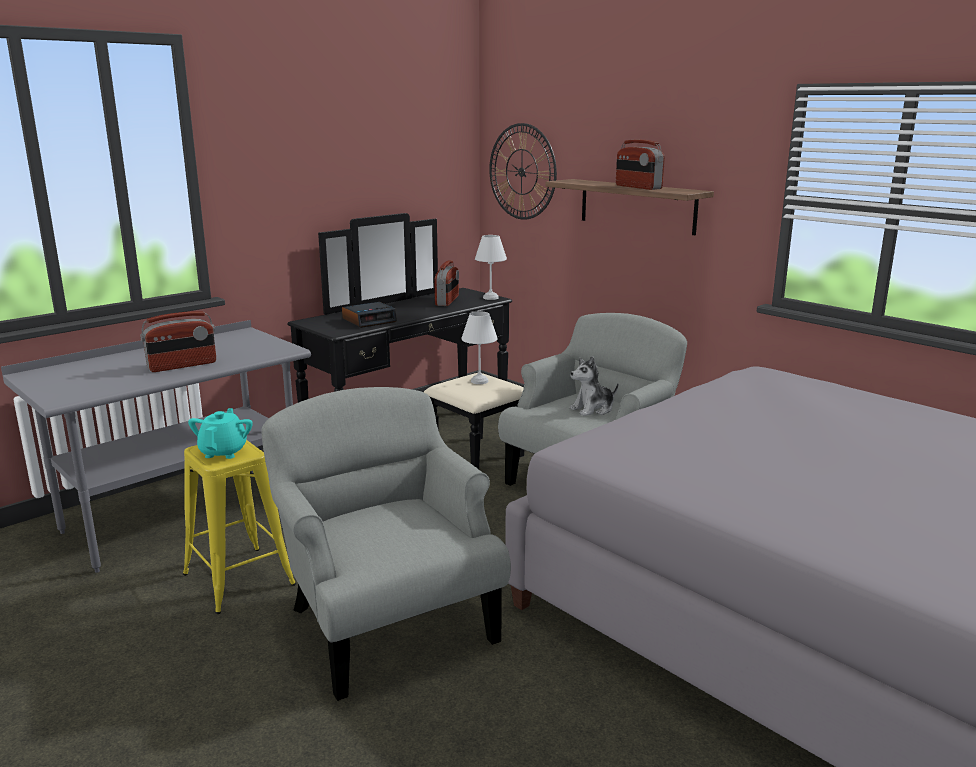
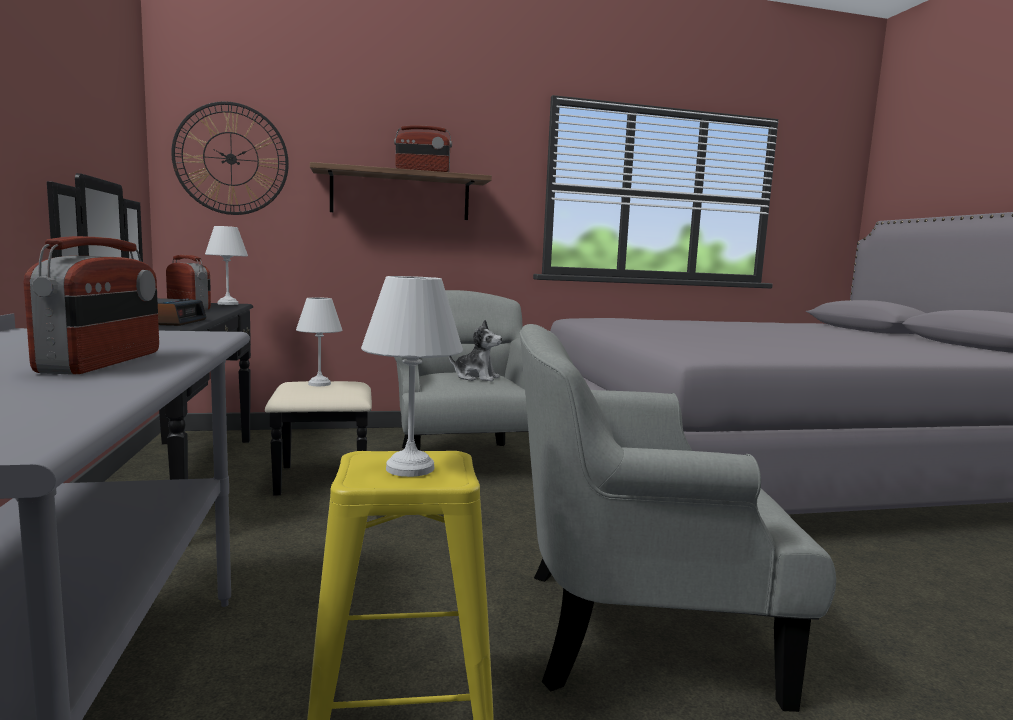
camera: 60 degrees left, 10 degrees down
(224, 452) = (412, 468): turquoise teapot -> white table lamp
(593, 409) = (476, 377): plush toy -> plush toy turned 75 degrees counterclockwise

